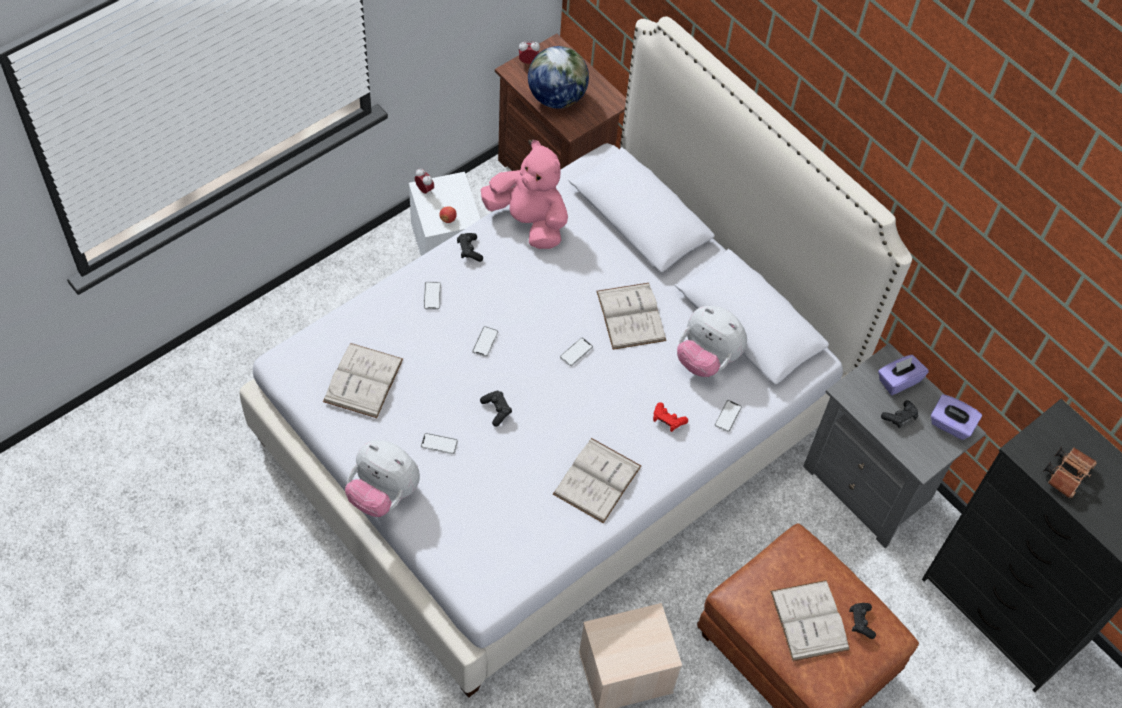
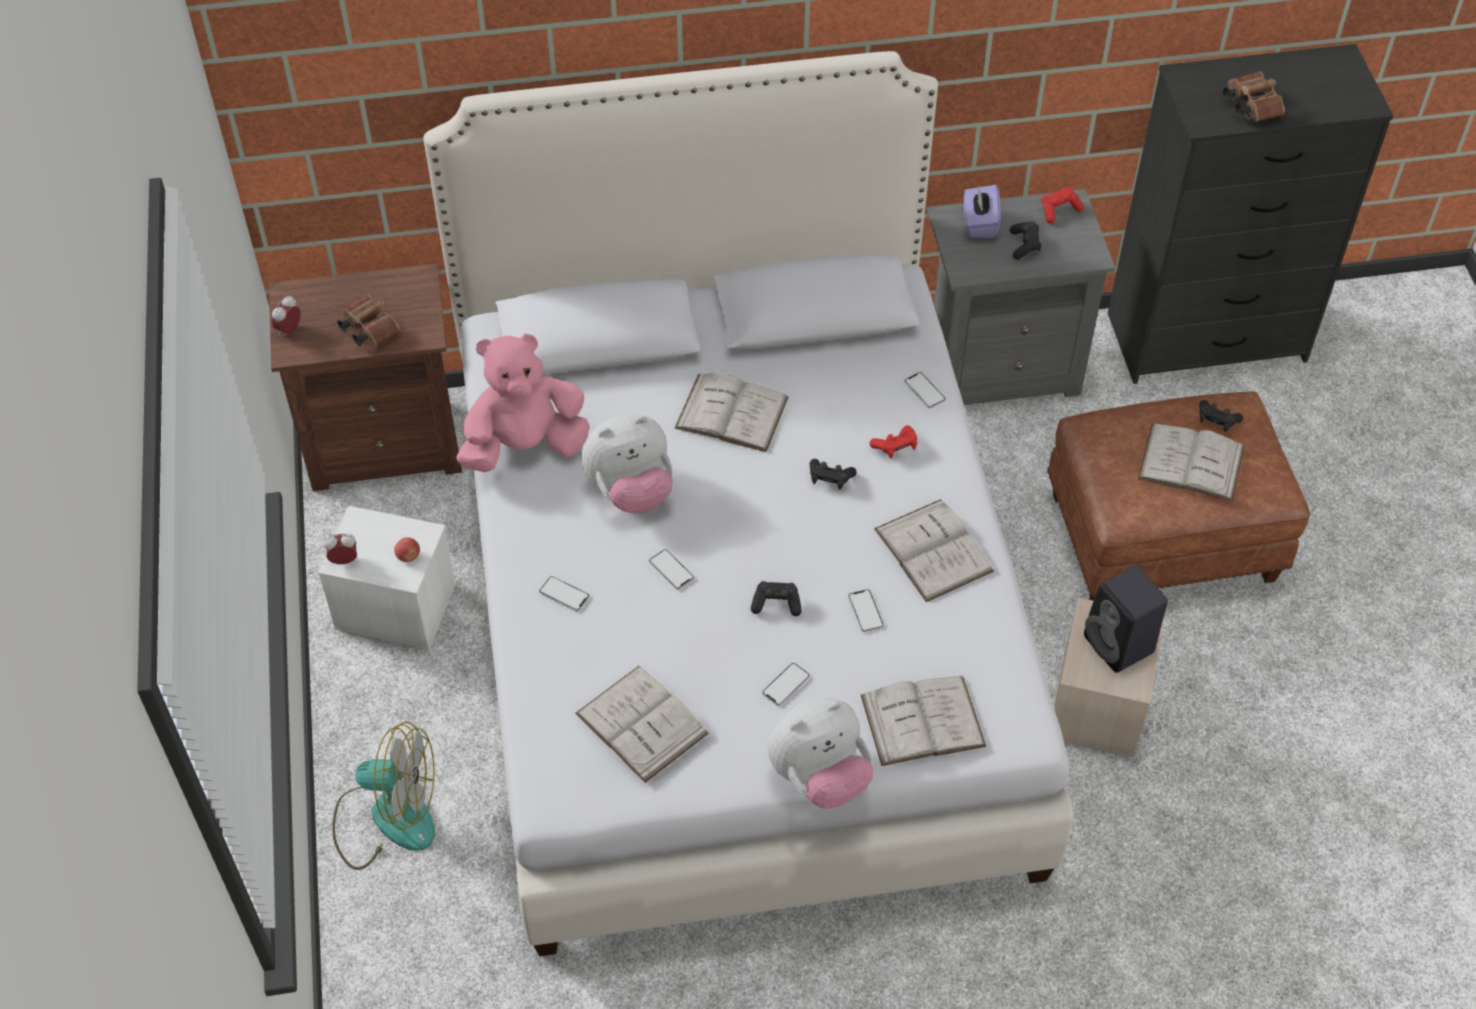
camera: 55 degrees left, 5 degrees down
(303, 317) = (387, 817): none -> fan
(458, 532) = (922, 720): none -> white book
(469, 250) = (523, 525): black game controller -> black game controller (830, 478)
(556, 97) = (368, 328): globe -> brown binoculars
(576, 352) = (747, 487): phone -> phone (865, 611)
(638, 647) = (1120, 645): none -> black speaker
(707, 358) = (837, 372): plush toy -> plush toy (631, 491)
(950, 425) = (1059, 210): purple tissue box -> red game controller

